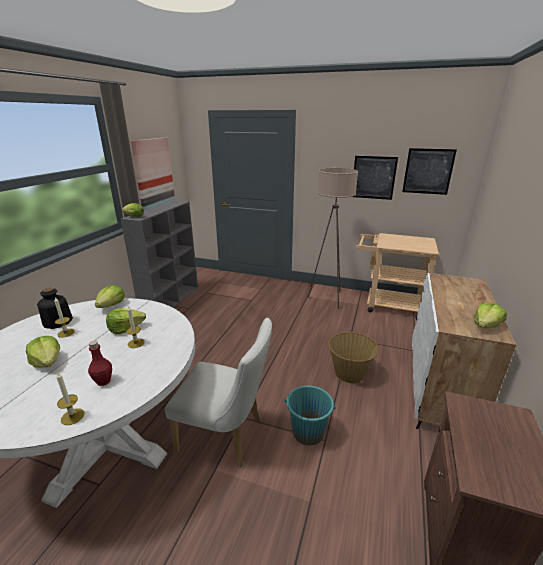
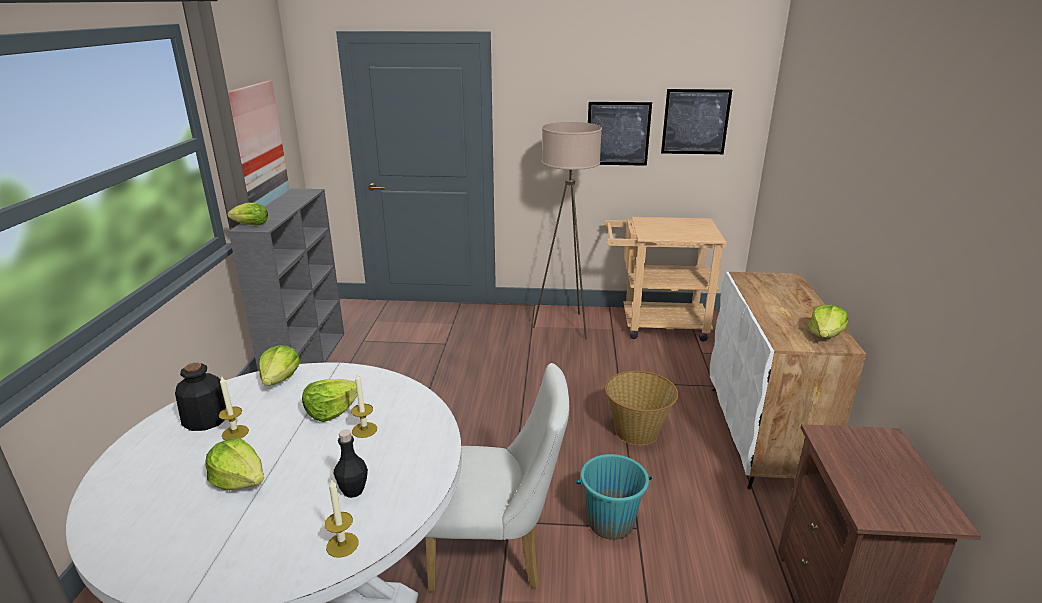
camera: 15 degrees left, 0 degrees up
(103, 381) = (353, 490): red bottle -> black bottle

